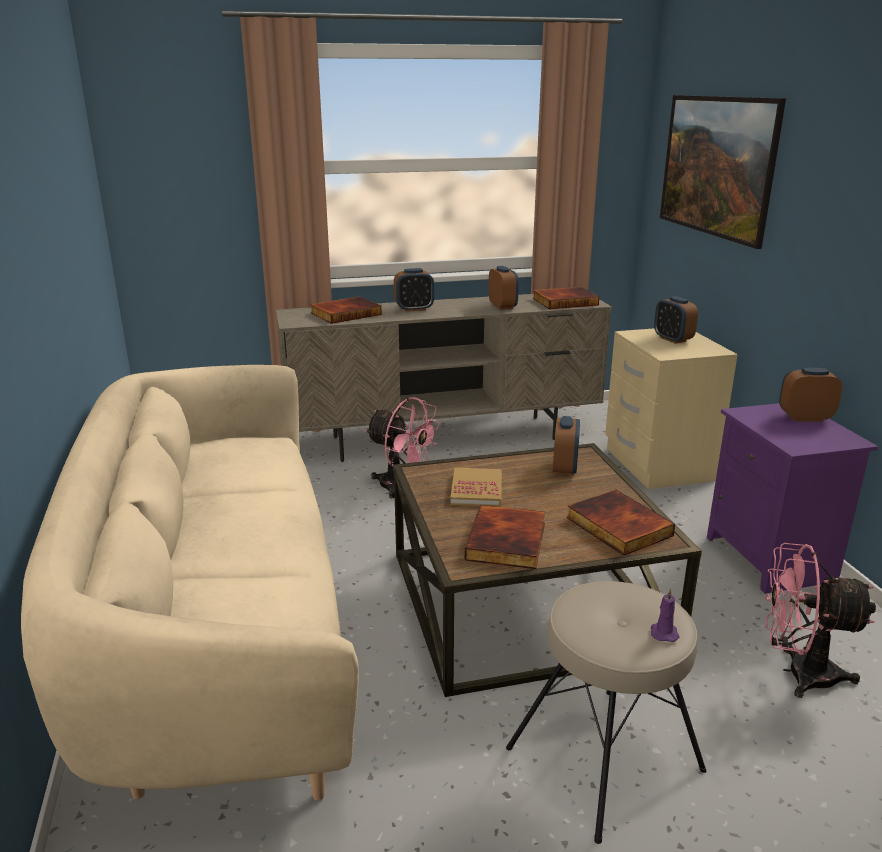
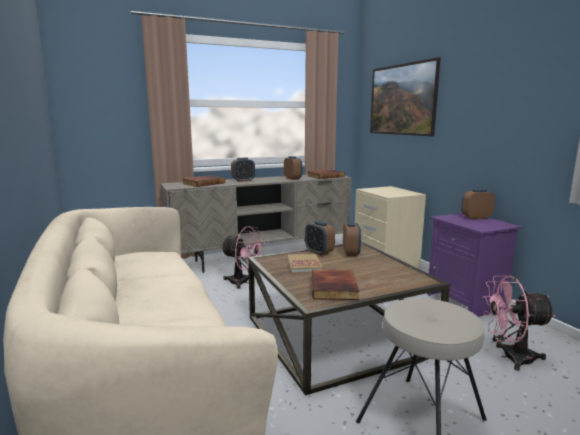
camera: 10 degrees left, 10 degrees down
(617, 526) = (395, 276): book -> none
(663, 632) = (462, 320): purple candle -> none
(672, 339) = (388, 190): alarm clock -> alarm clock (319, 252)

